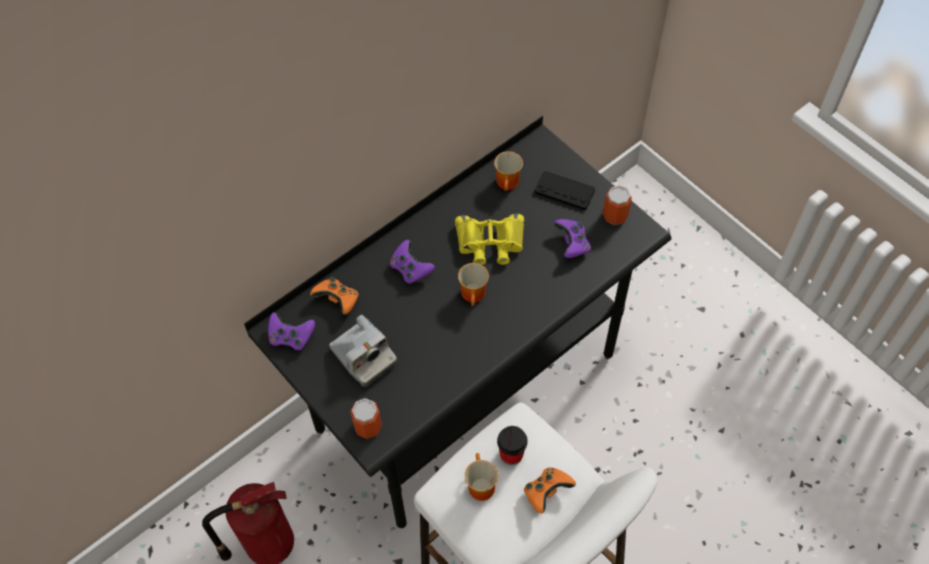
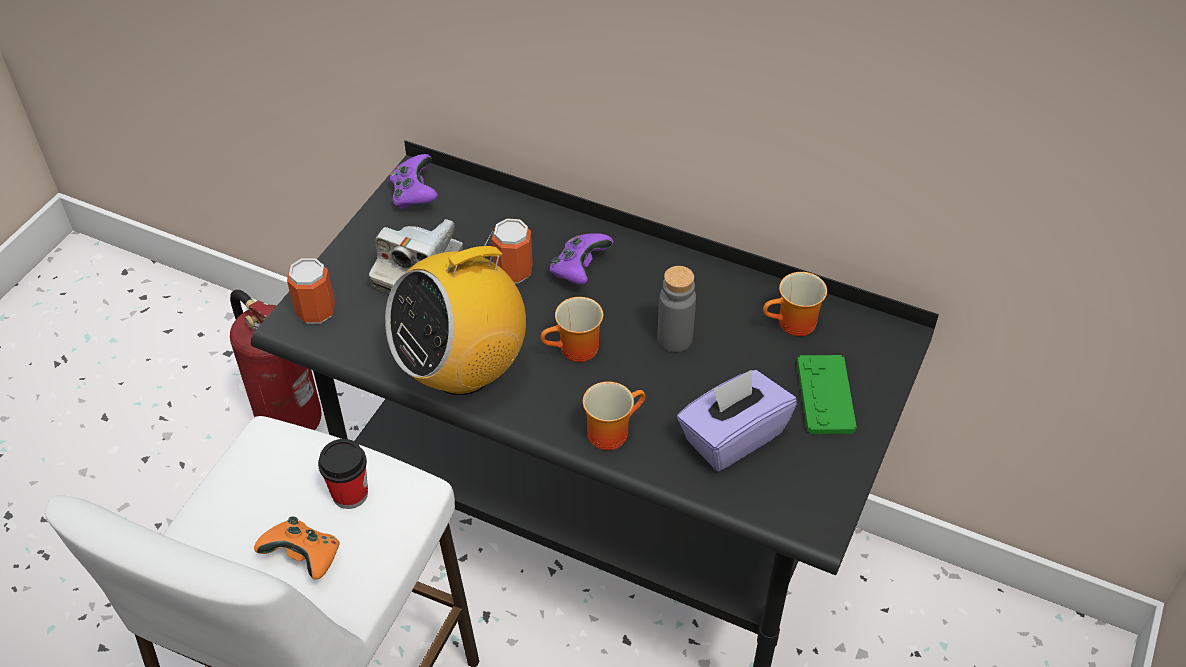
camera: 65 degrees right, 10 degrees down
(338, 301) = (490, 217): orange game controller -> none
(459, 358) = (462, 369): none -> radio
(479, 485) = (287, 472): mug -> mug (610, 430)
(490, 243) = (674, 339): yellow binoculars -> grey bottle
(564, 191) = (825, 395): black game controller -> green game controller
(572, 245) = (732, 437): purple game controller -> purple tissue box
(615, 216) = (822, 475): can -> can (513, 271)

